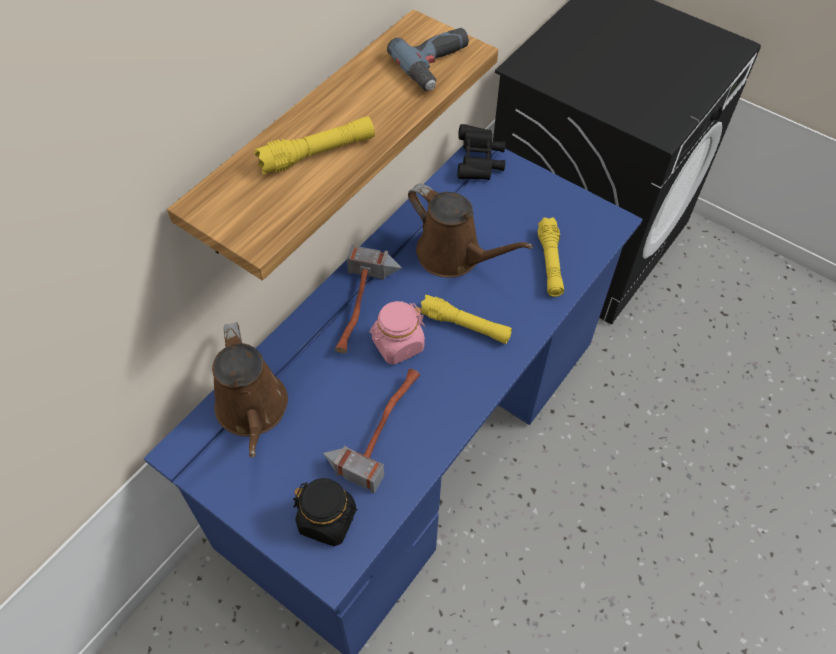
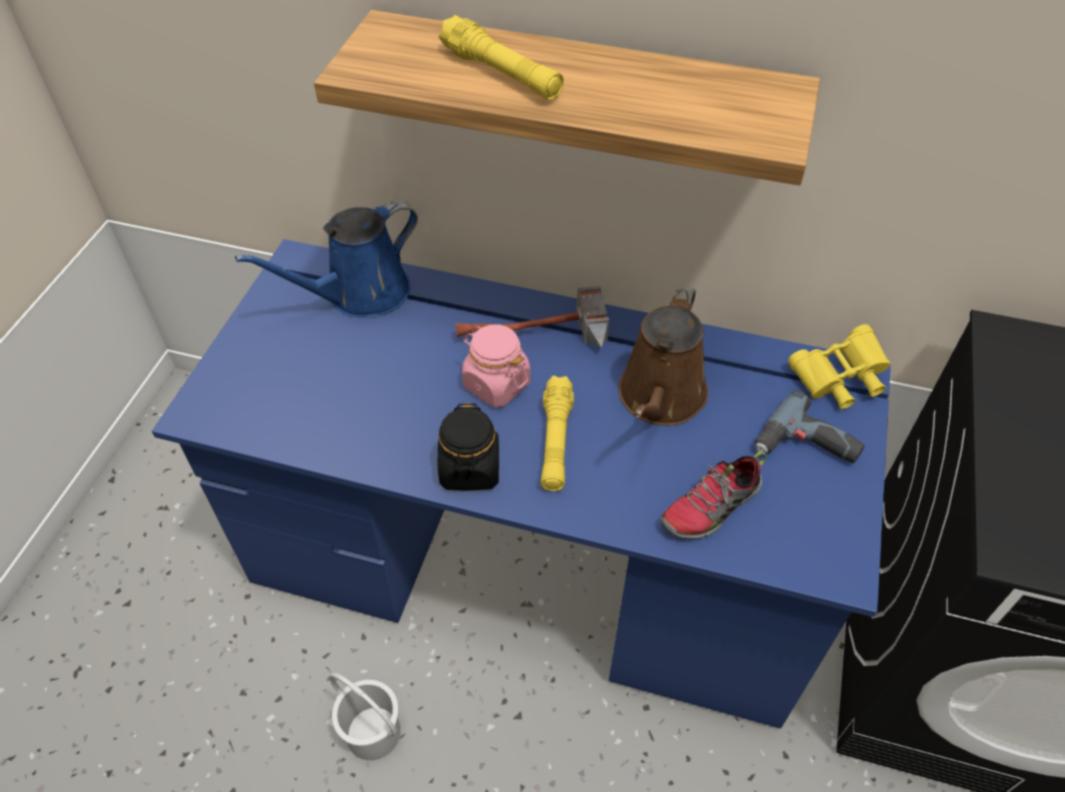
camera: 70 degrees right, 5 degrees down
(253, 411) = (360, 294): brown watering can -> blue watering can
(327, 520) = (250, 393): black jar -> black jar (470, 469)
(378, 426) = (378, 400): hammer -> none
(437, 65) = (723, 121): power drill -> power drill (806, 448)
(479, 163) = (838, 380): black binoculars -> yellow binoculars
(515, 592) = (373, 733): none -> white bucket
(550, 263) = (711, 508): yellow flashlight -> shoe

